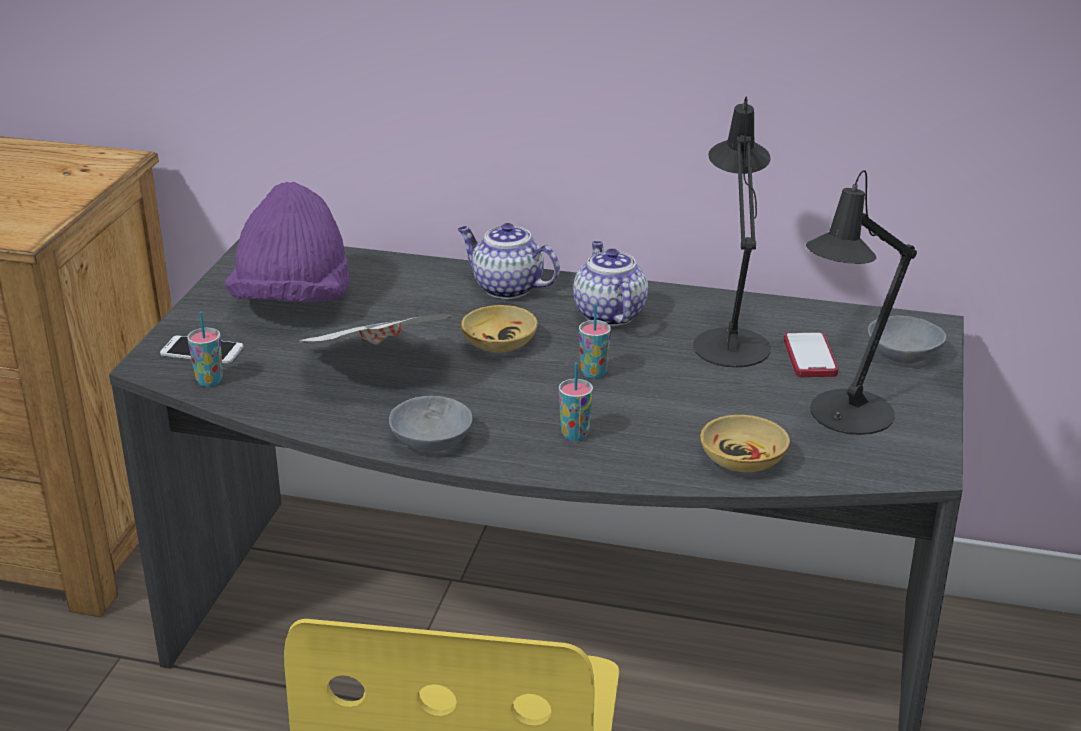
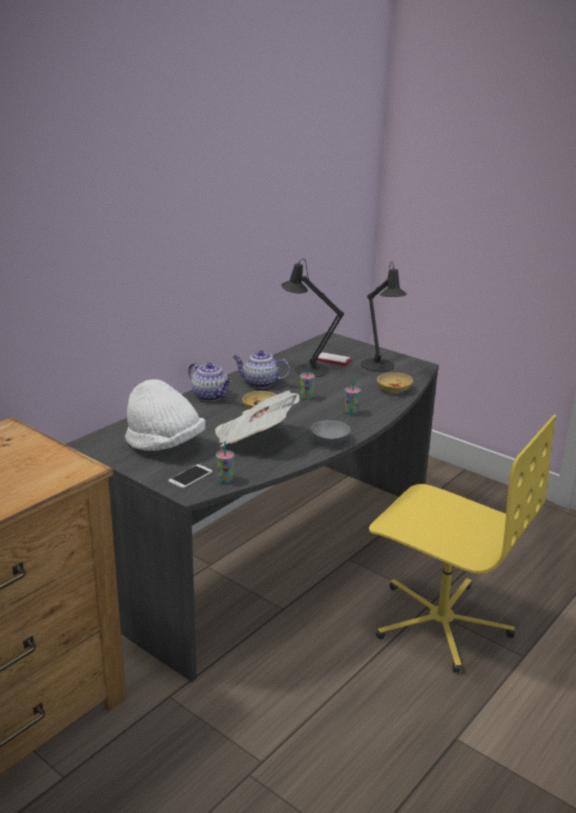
camera: 65 degrees left, 5 degrees down
(293, 302) = (164, 445): purple hat -> white hat
(506, 287) = (211, 396): teapot -> teapot turned 105 degrees counterclockwise
(904, 352) = (345, 346): grey bowl -> none

